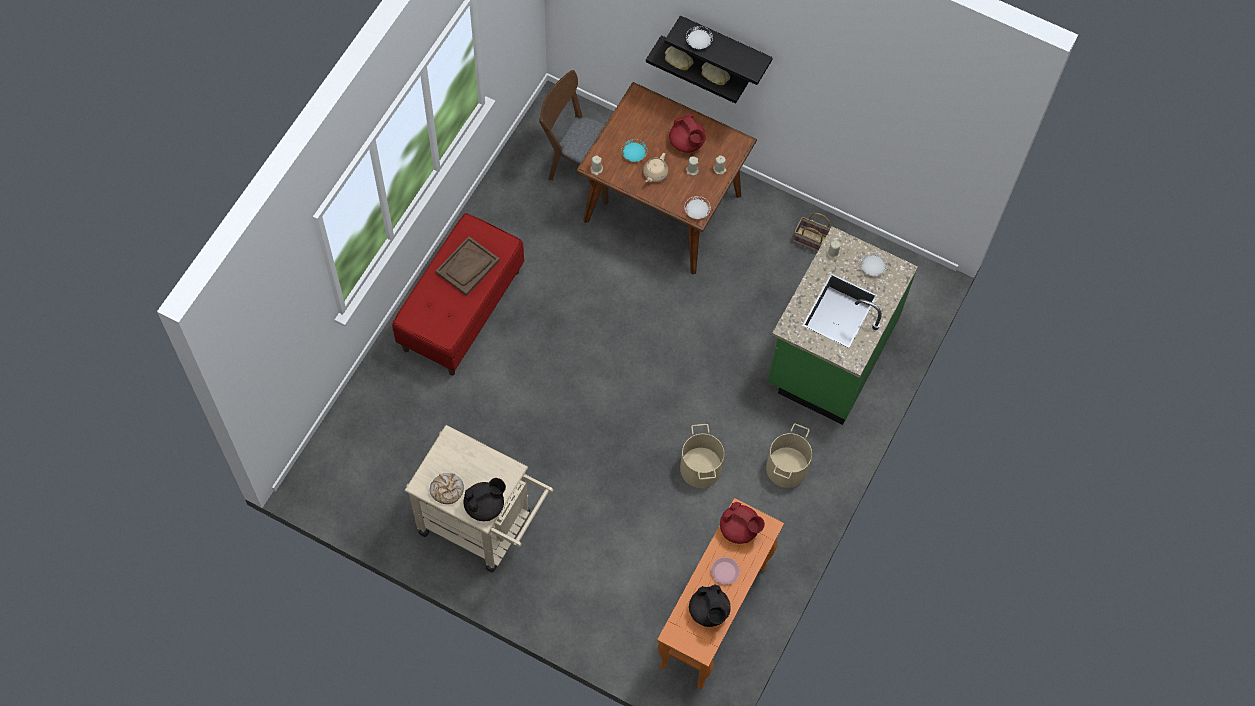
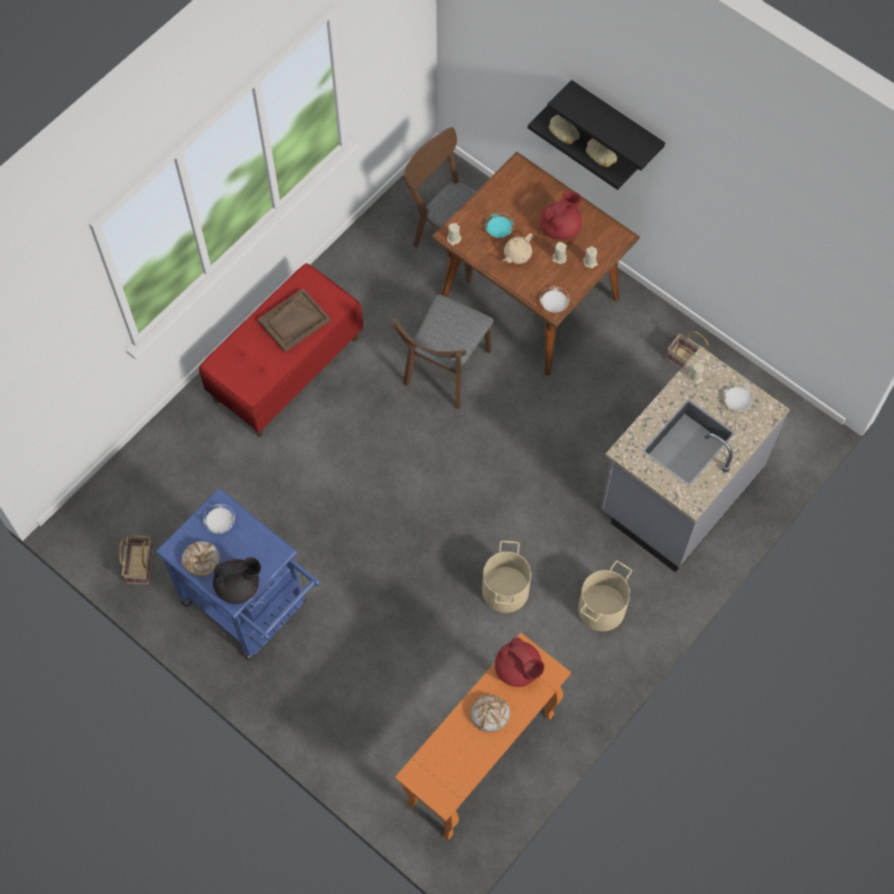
camera: 15 degrees right, 0 degrees up
(373, 507) = (139, 563): none -> basket
(483, 527) = (252, 608): beige cart -> blue cart
(603, 288) = (444, 373): none -> brown chair
(687, 143) = (560, 227): red teapot -> red teapot turned 120 degrees counterclockwise
(698, 42) = (585, 112): white plate -> white plate (220, 522)
(709, 611) = (461, 757): black teapot -> none
(725, 571) = (490, 714): pink plate -> bread
(829, 354) = (679, 491): green counter -> grey counter

